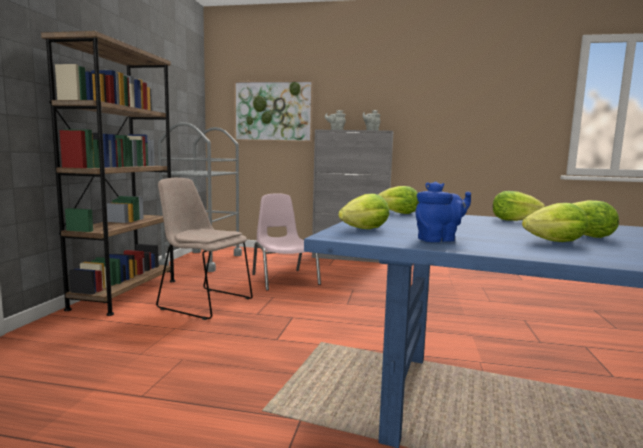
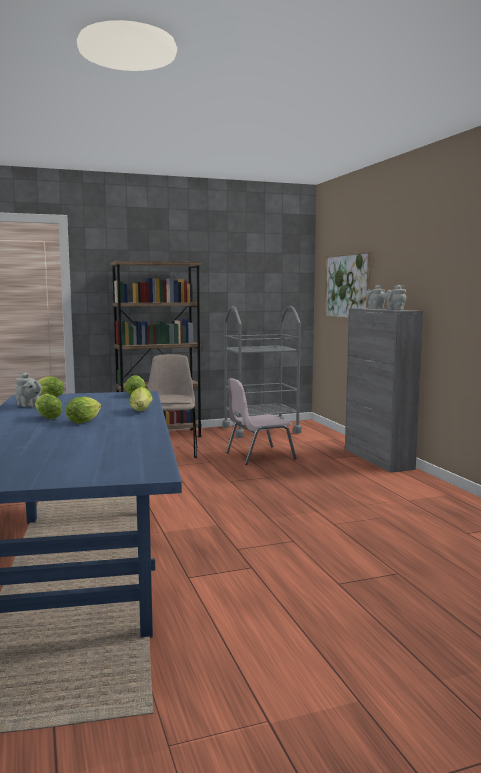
camera: 60 degrees right, 0 degrees up
(284, 279) = (258, 455): pink chair -> pink chair turned 150 degrees counterclockwise
(439, 240) = (29, 406): blue teapot -> grey teapot

